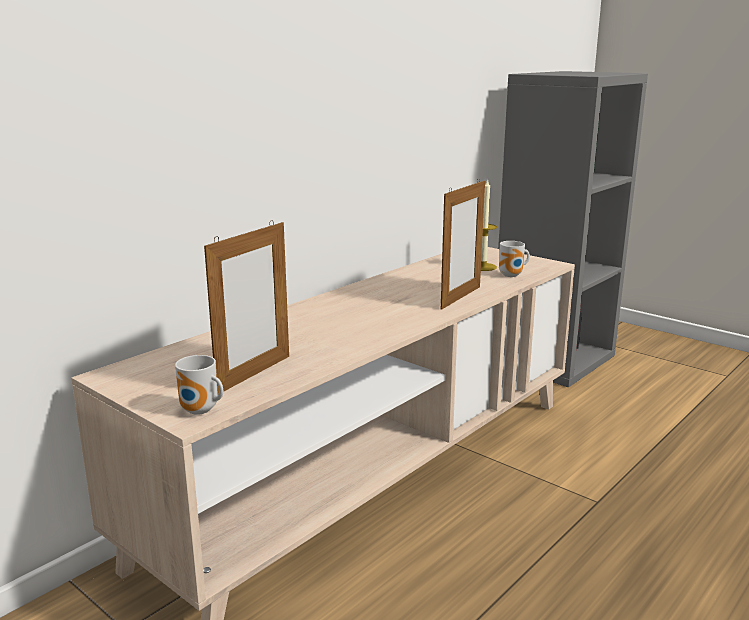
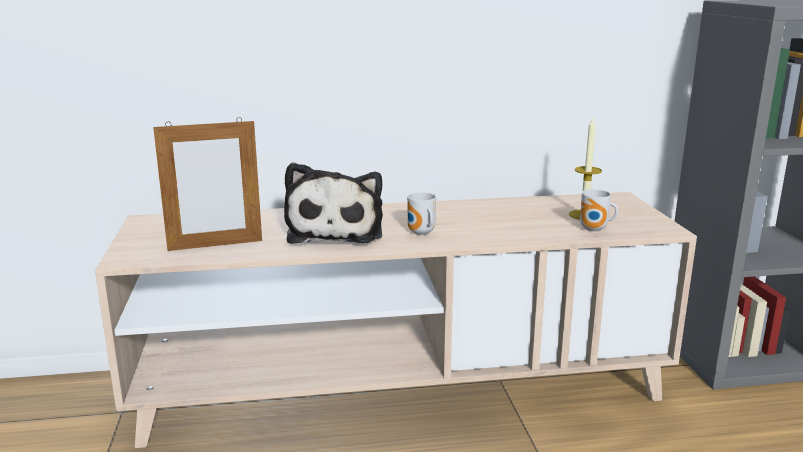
camera: 40 degrees right, 0 degrees up
(200, 411) = (137, 257): mug -> mug (421, 233)
(335, 329) = (336, 231): none -> plush toy
(460, 297) = (494, 235): picture frame -> none

